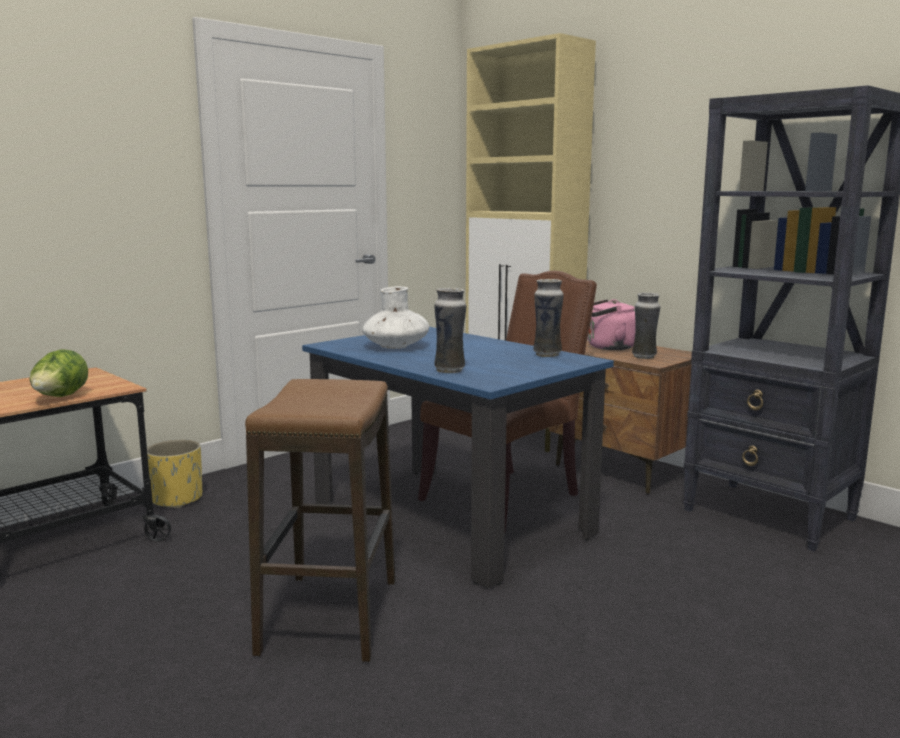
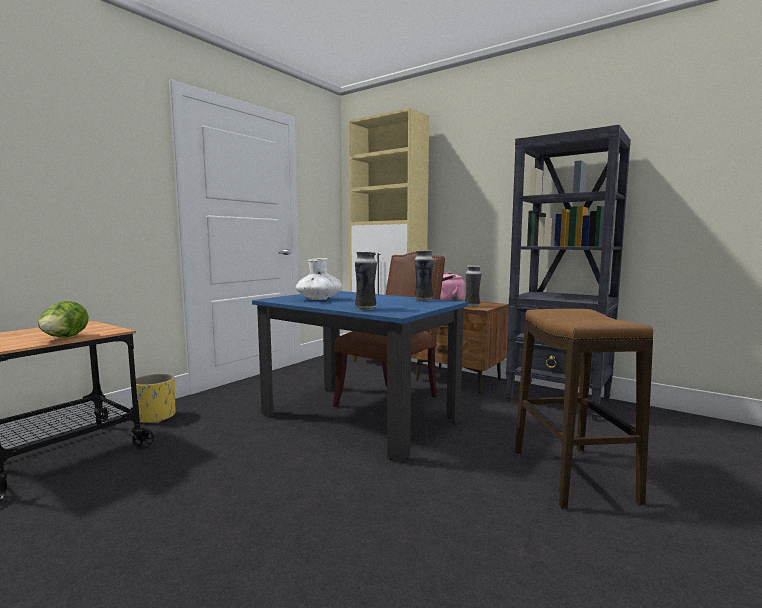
camera: 10 degrees left, 5 degrees down
(330, 617) = (290, 494): stool -> stool (573, 476)

